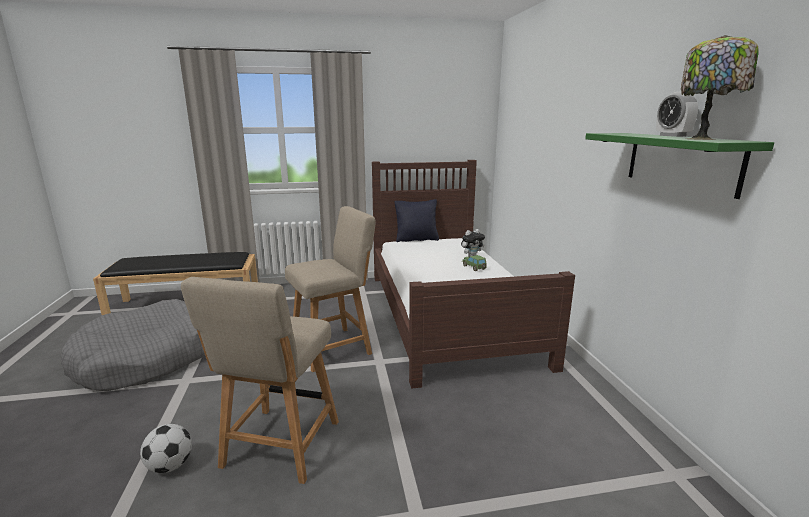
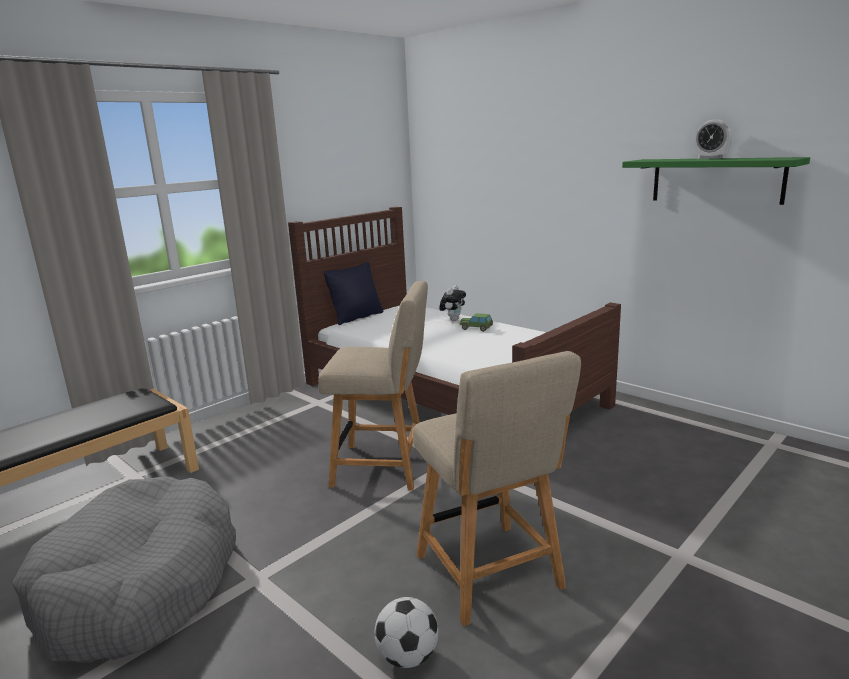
camera: 35 degrees left, 0 degrees up
(334, 347) = (385, 466): beige chair -> beige chair turned 75 degrees clockwise
(703, 139) = (760, 158): table lamp -> none

